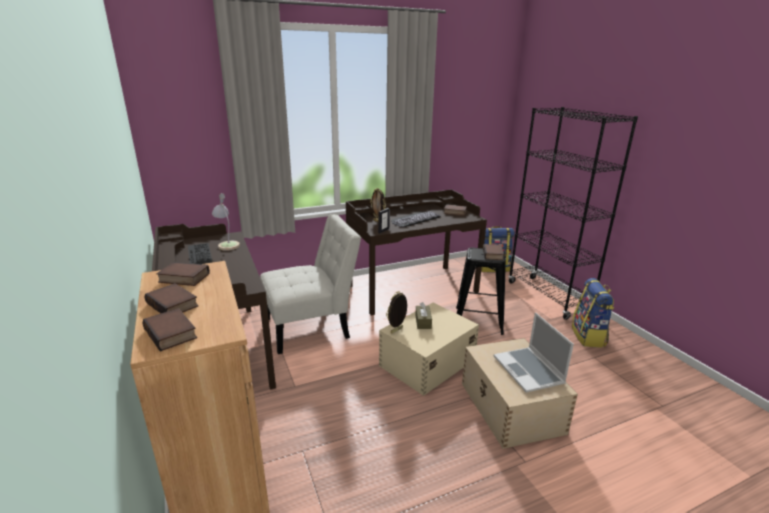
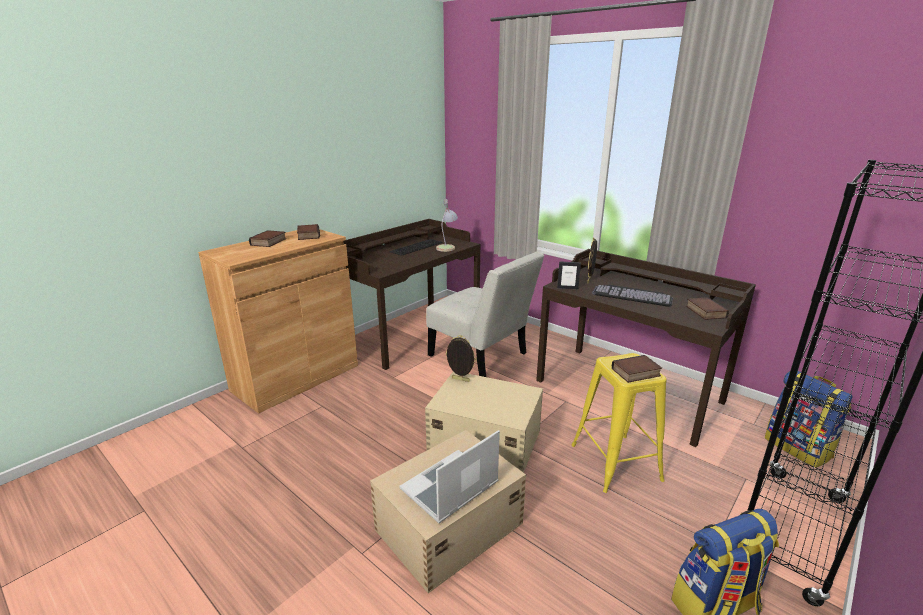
camera: 65 degrees right, 0 degrees up
(172, 333) = (232, 250): book -> none
(423, 322) = (492, 391): brown tissue box -> none
(478, 321) = (615, 462): black stool -> yellow stool

